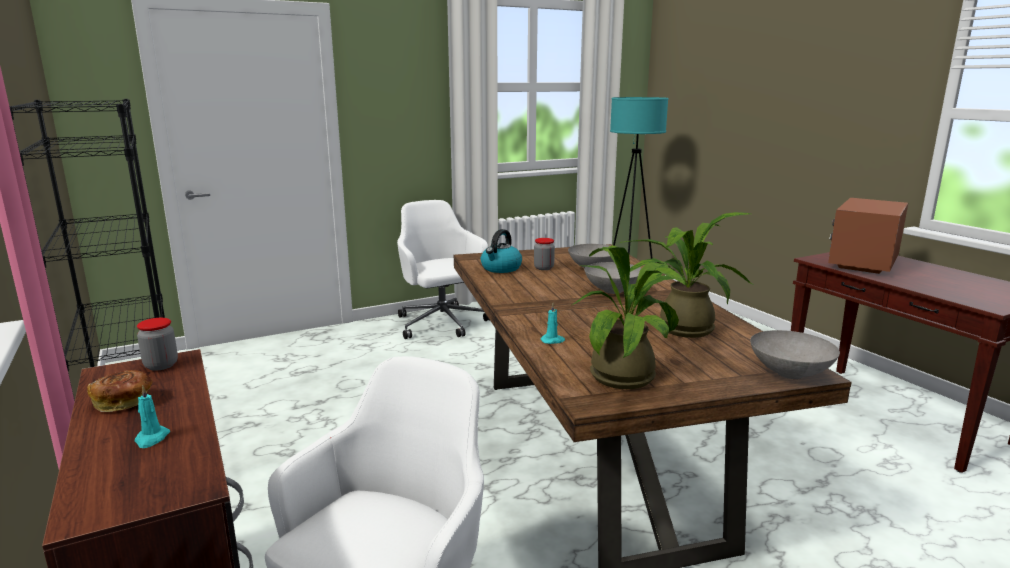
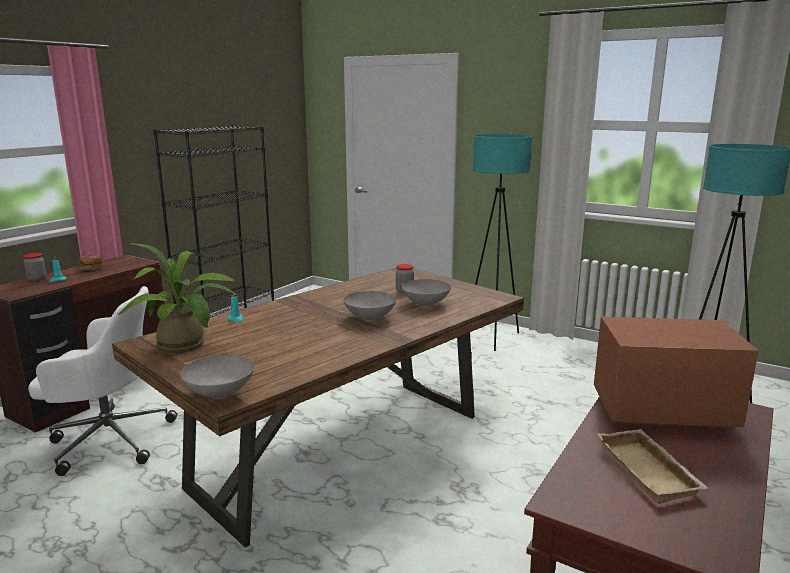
camera: 60 degrees right, 0 degrees up
(161, 365) = (134, 262): jar -> jar (37, 279)
(442, 324) = (492, 338): white office chair -> turquoise floor lamp
(501, 268) = (384, 281): kettle -> none
(679, 327) = (298, 348): potted plant -> none
(948, 283) = (650, 472): none -> beige tray

